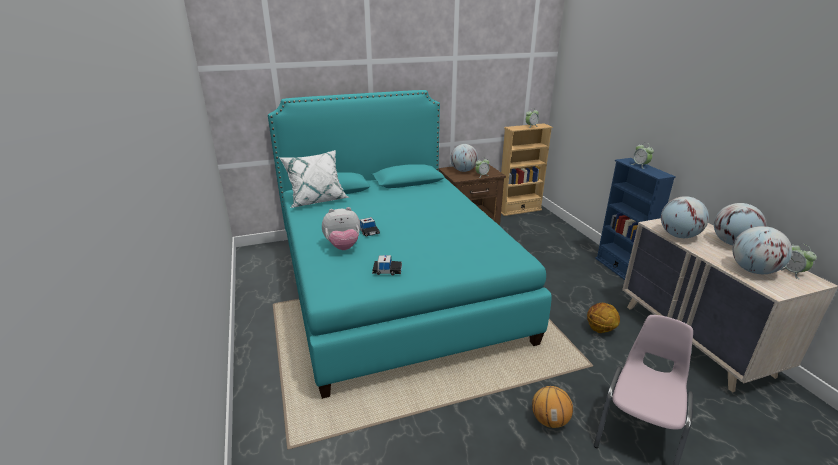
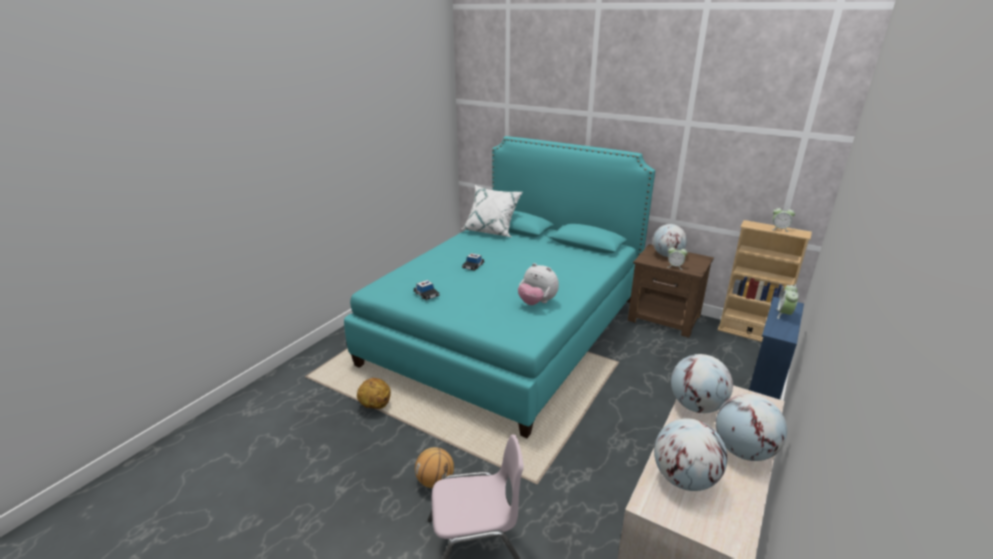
camera: 50 degrees right, 0 degrees up
(343, 247) = (438, 268): plush toy -> plush toy (537, 302)
(600, 329) = (602, 470): basketball -> basketball (375, 406)
(792, 272) = (730, 515): alarm clock -> none

